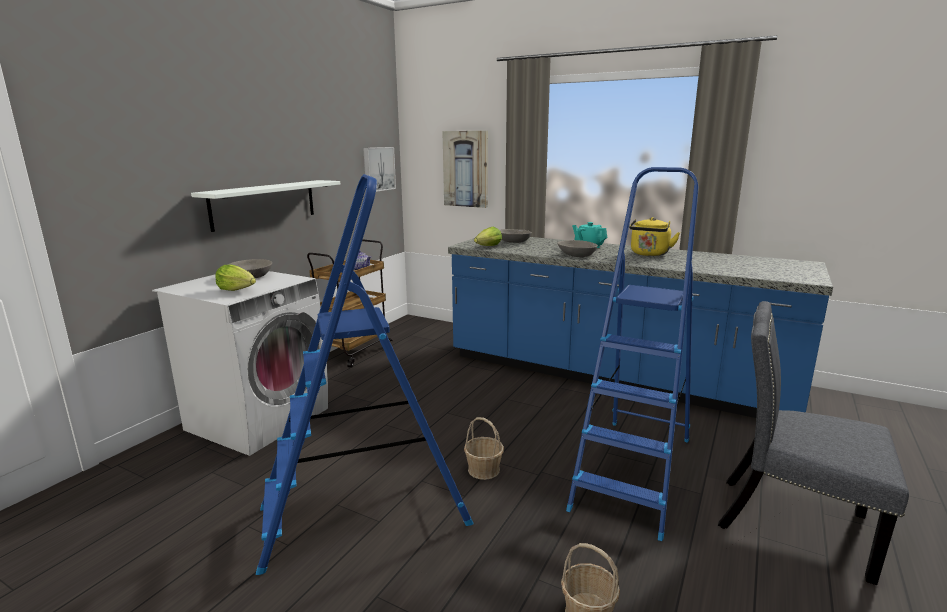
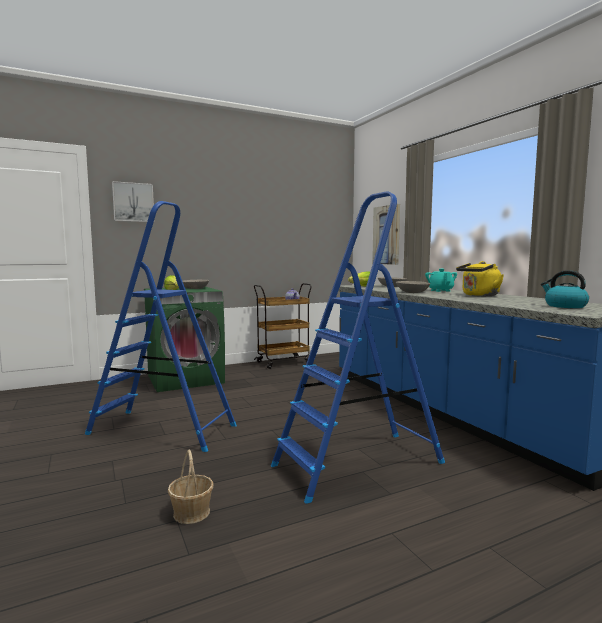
camera: 35 degrees right, 10 degrees down
(258, 417) = (186, 379): white washing machine -> green washing machine
(264, 204) = (228, 250): white shelf -> none
(378, 169) = (329, 236): picture -> picture (133, 202)
(483, 469) = (258, 431): basket -> none
(762, 267) = (564, 306): none -> kettle
(796, 525) = (443, 542): grey chair -> none

